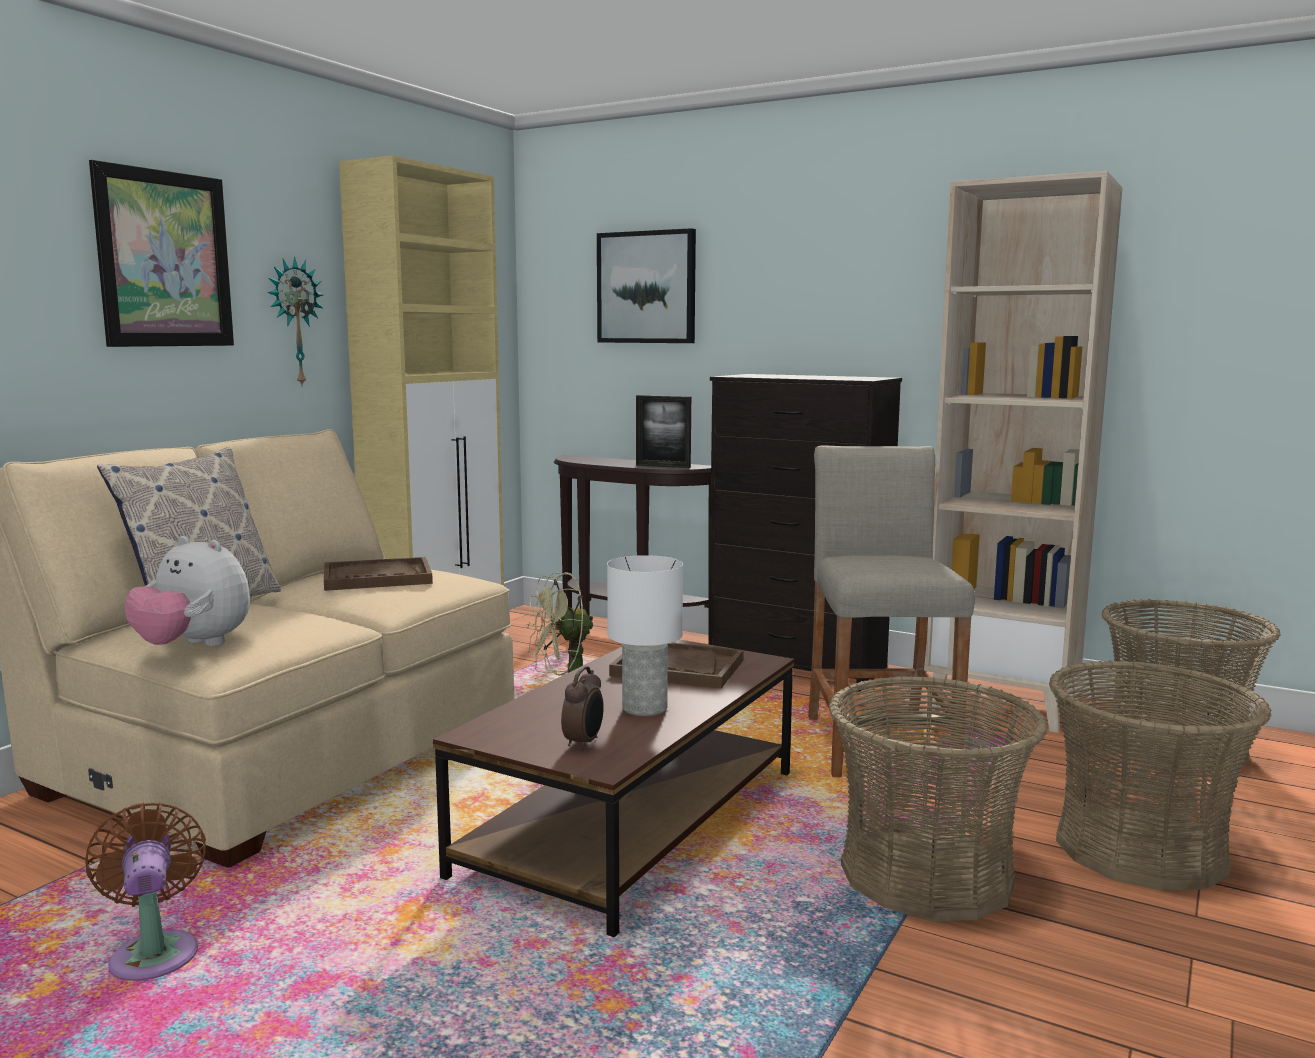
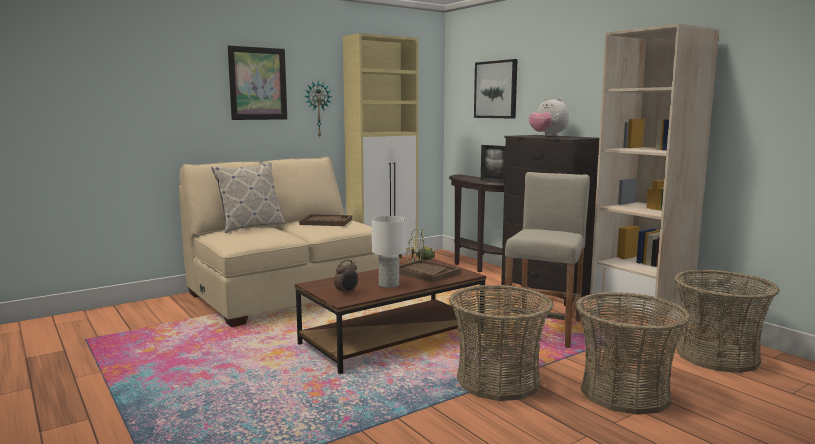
camera: 25 degrees right, 0 degrees up
(154, 953) = (187, 347): brown fan -> none
(193, 646) = (229, 239): plush toy -> plush toy (547, 136)

